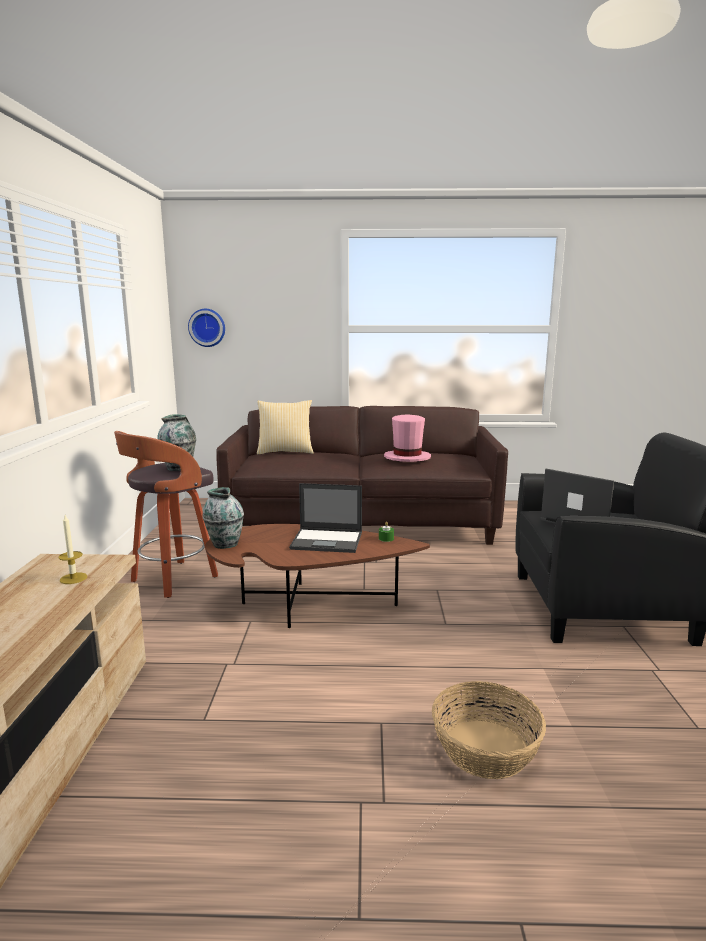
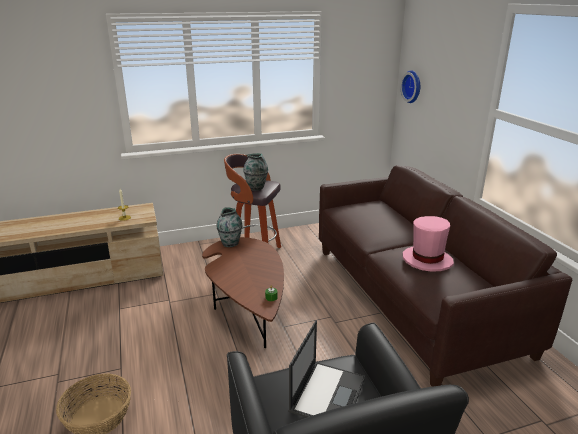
camera: 70 degrees right, 10 degrees up
(285, 452) = (389, 208): pillow -> none
(328, 541) = (253, 275): laptop -> none

